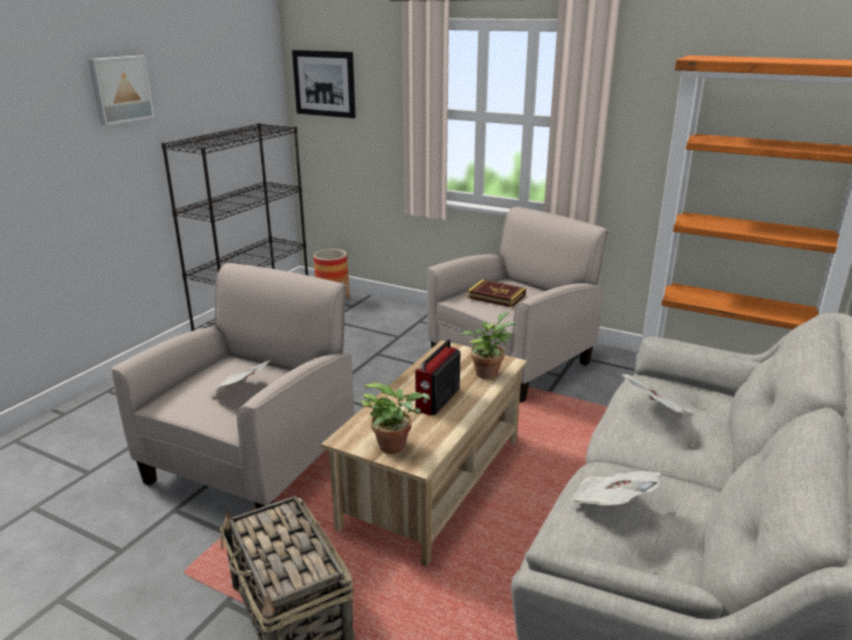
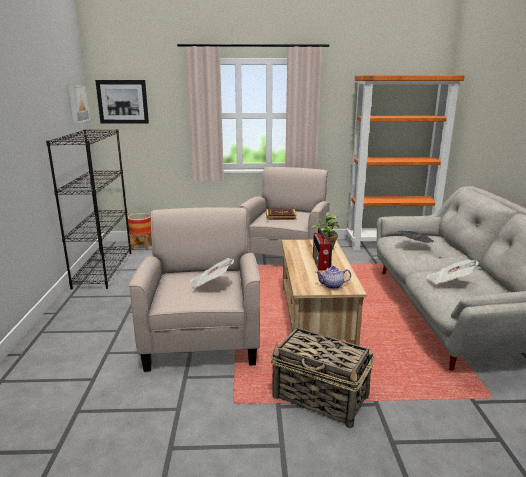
camera: 30 degrees left, 5 degrees down
(120, 89) = (22, 100): picture -> picture (77, 103)
(395, 446) = (332, 286): potted plant -> teapot

